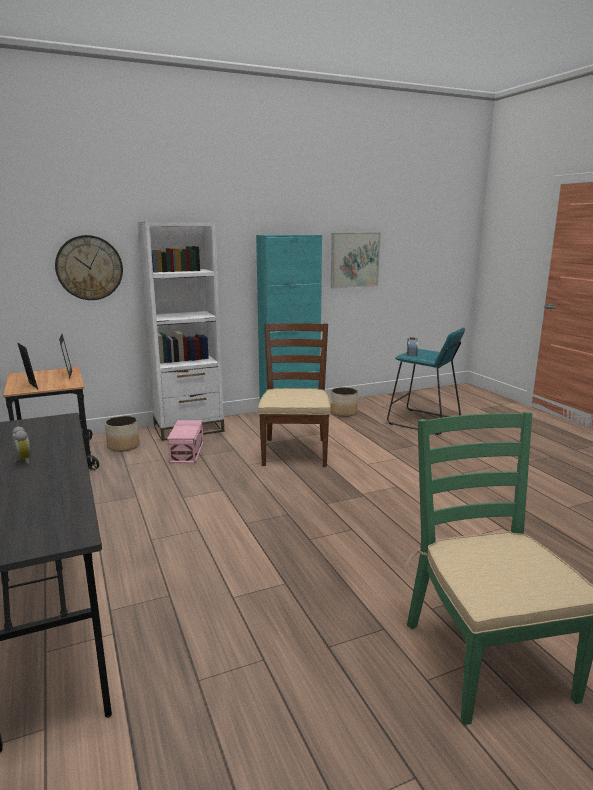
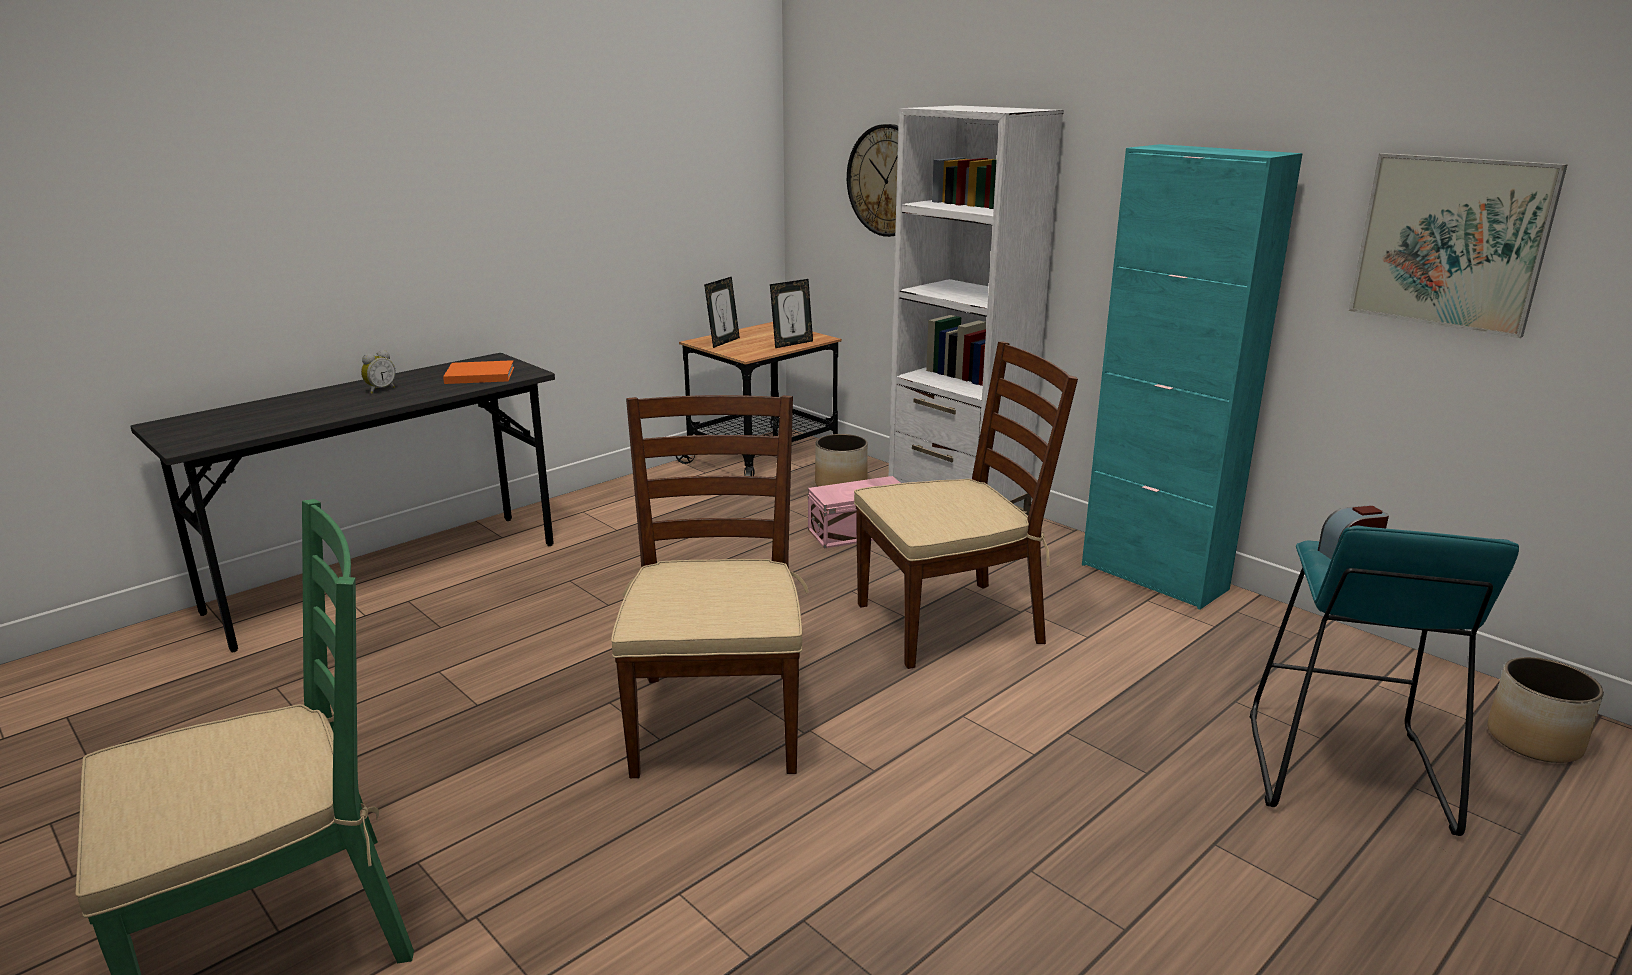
camera: 70 degrees right, 5 degrees up
(41, 431) = (477, 375): none -> orange book
(343, 412) = (1245, 638): planter -> planter (1534, 740)
(343, 513) = (717, 721): none -> brown chair

